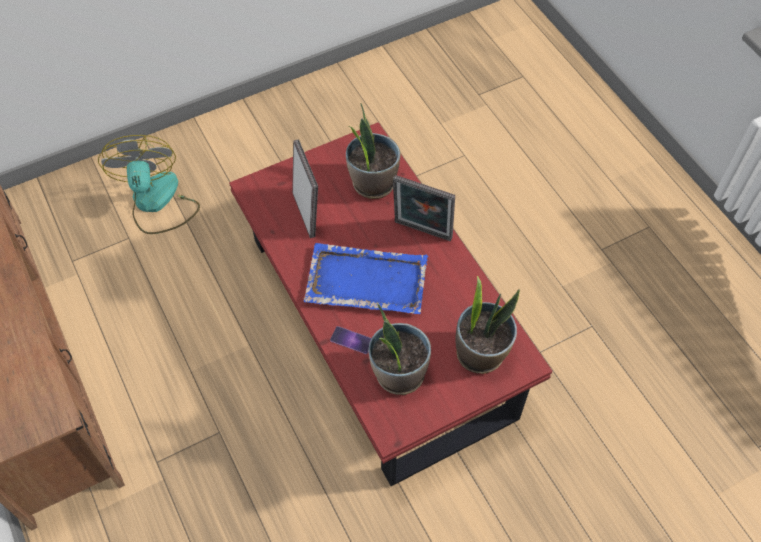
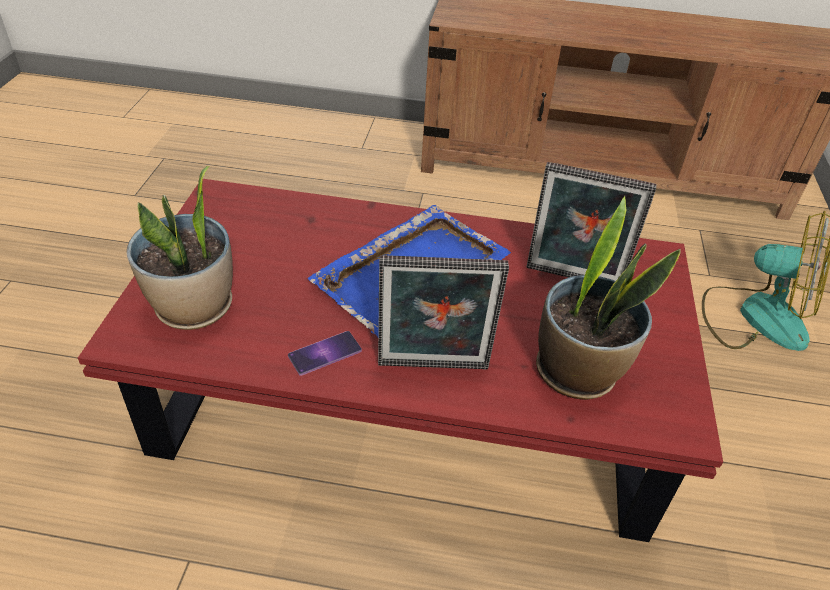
camera: 125 degrees right, 15 degrees down
(351, 340) = (348, 222): phone -> phone (325, 353)
(398, 374) = (265, 232): potted plant -> none
(422, 232) = (433, 369): picture frame -> picture frame turned 150 degrees counterclockwise

